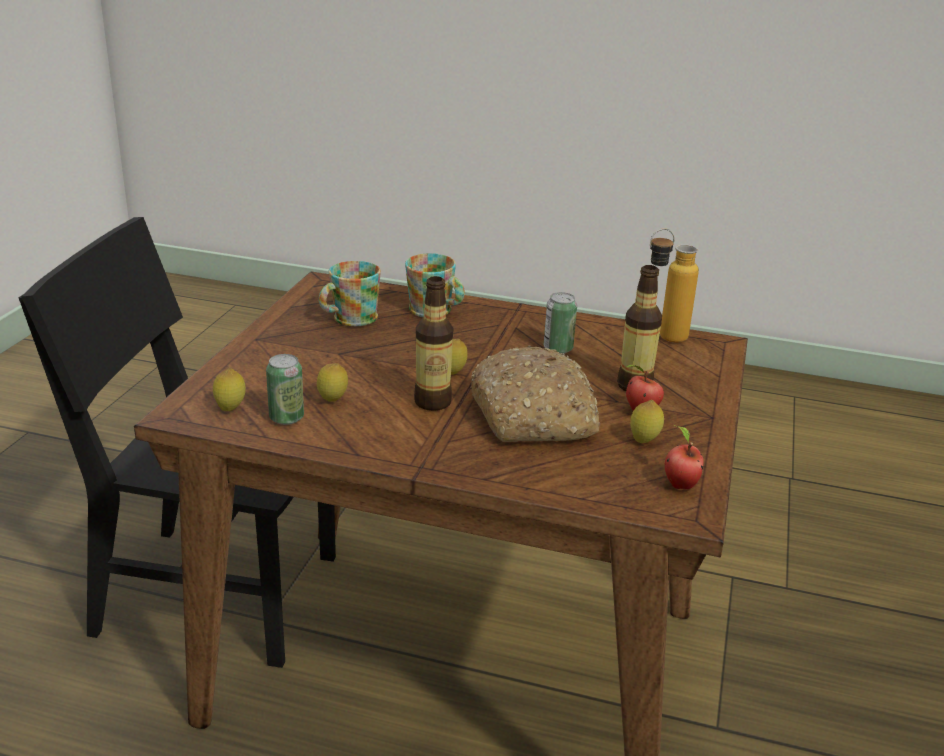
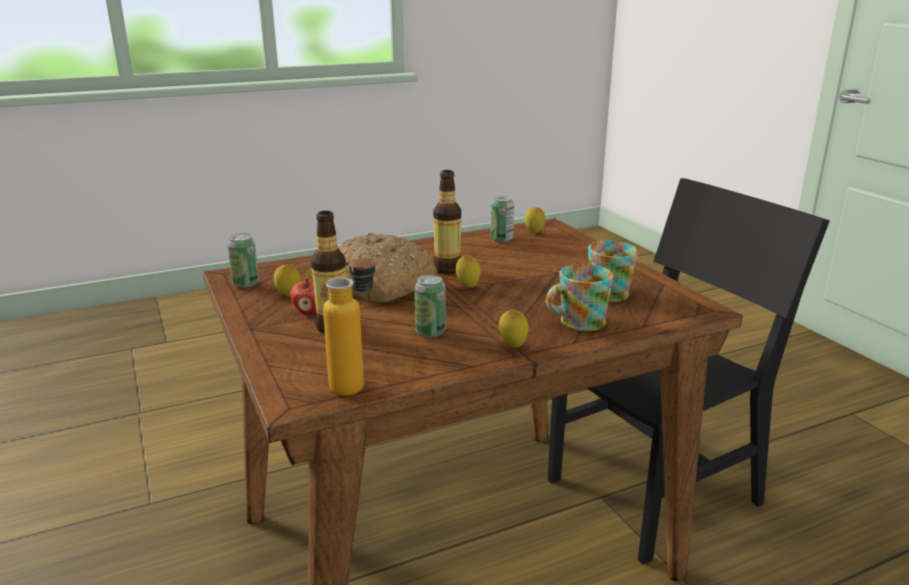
camera: 140 degrees right, 5 degrees down
(333, 401) = (498, 252): lemon -> lemon (512, 346)
(679, 484) = (246, 283): apple -> can

